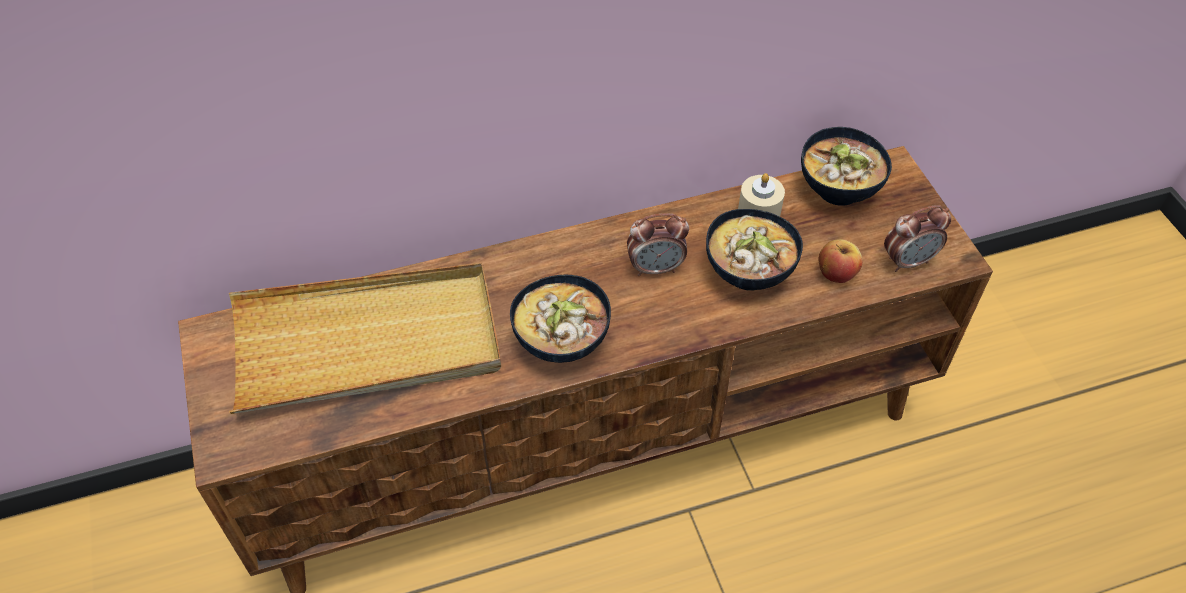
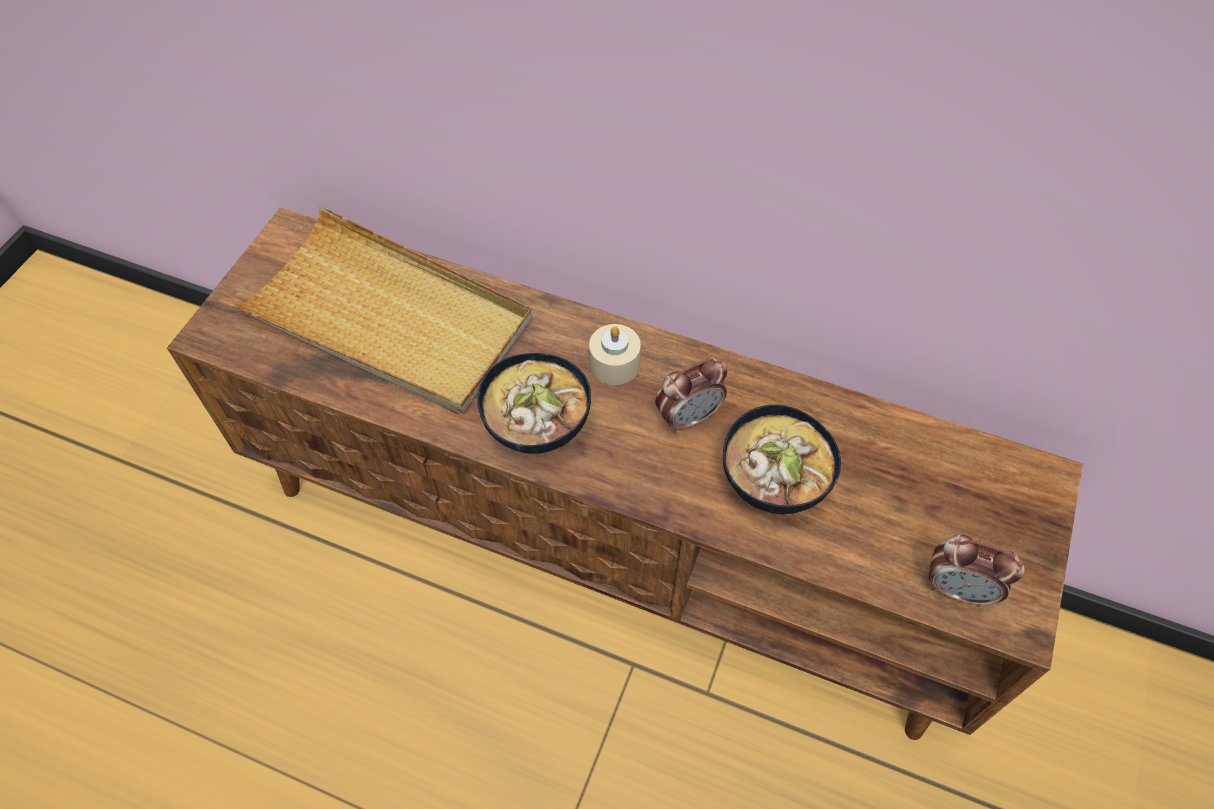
camera: 40 degrees right, 5 degrees up
(656, 268) = (688, 417): alarm clock -> alarm clock turned 60 degrees counterclockwise
(759, 210) = (848, 428): beige candle -> beige candle (614, 364)
(836, 273) = (863, 546): apple -> none
(839, 189) = (958, 462): bowl -> none

